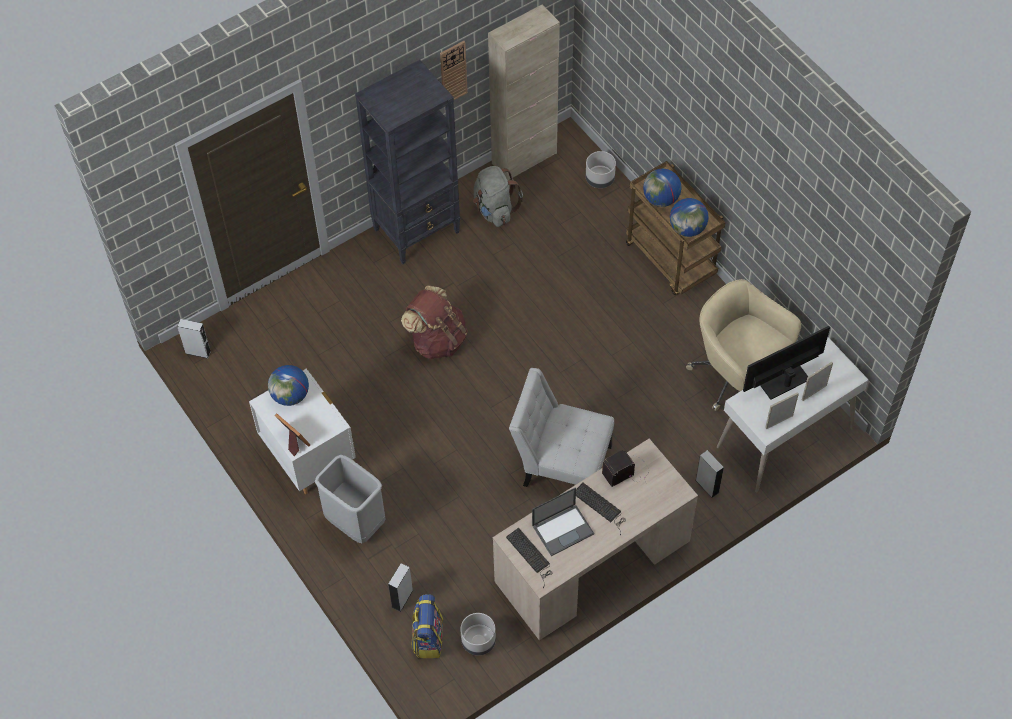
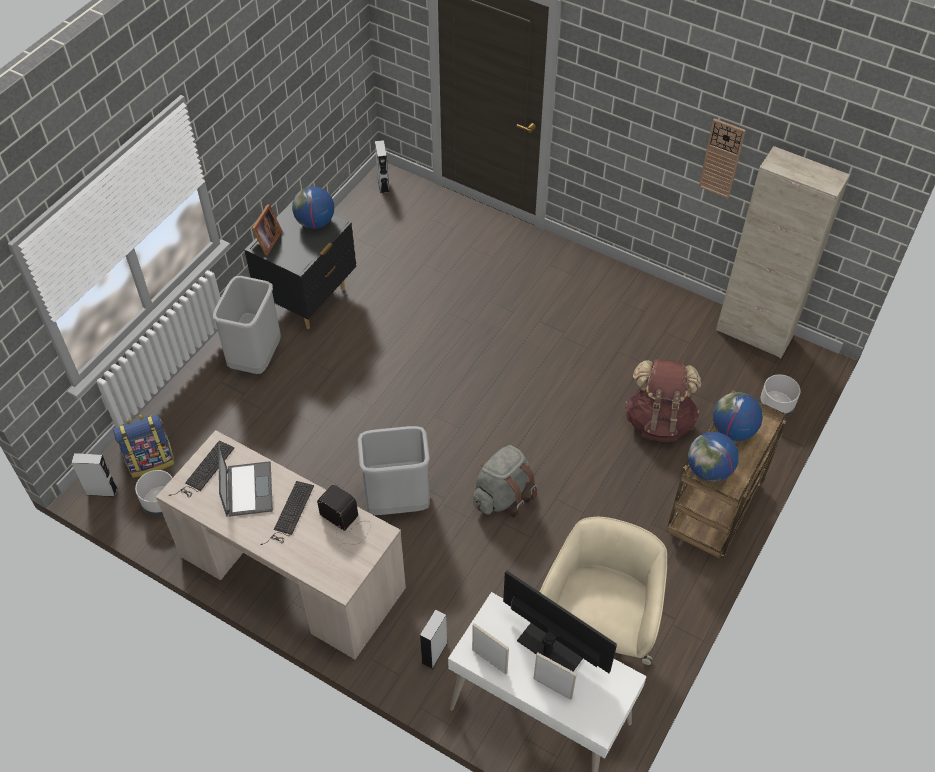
camera: 65 degrees right, 5 degrees down
(309, 459) = (309, 300): white nightstand -> black nightstand
(402, 598) = (187, 424): grey speaker -> grey speaker (102, 491)
(417, 230) = (607, 283): black bookcase -> none
(437, 340) = (490, 344): brown backpack -> brown backpack (659, 421)
(494, 210) = (673, 333): grey backpack -> grey backpack (502, 496)
(561, 463) = (398, 501): white chair -> grey trash can
(563, 529) = (248, 488): laptop -> laptop turned 135 degrees counterclockwise

